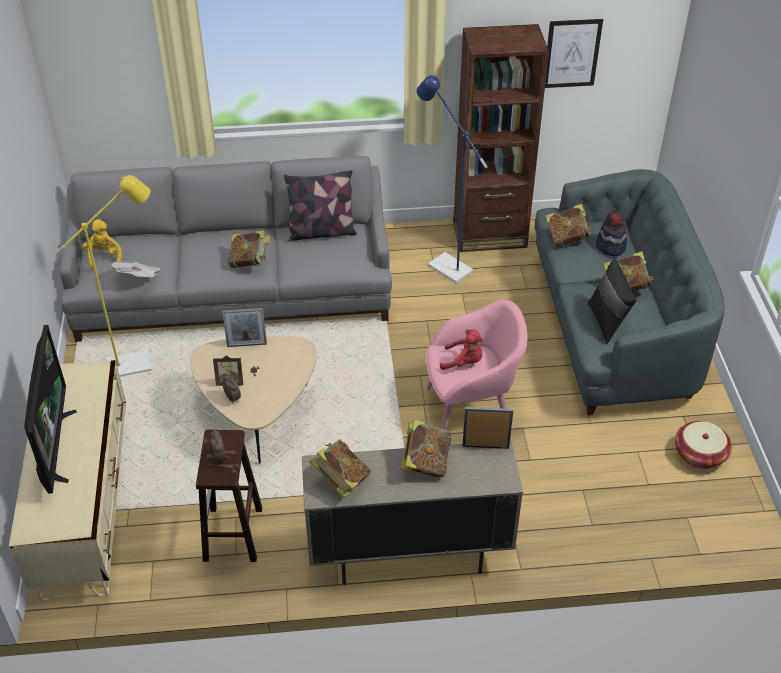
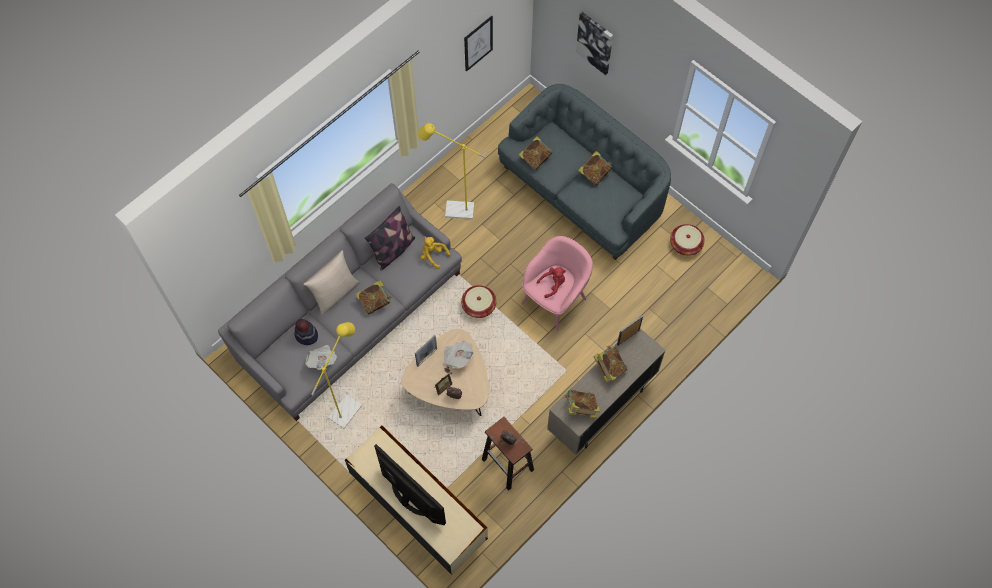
camera: 40 degrees left, 20 degrees up
(104, 257) = (284, 361): yellow plush toy -> yellow plush toy (433, 256)
(220, 233) = (335, 293): none -> beige pillow
(279, 365) = (457, 357): none -> newspaper
(376, 361) = (478, 306): none -> basket
(444, 265) = (453, 210): blue floor lamp -> yellow floor lamp
(489, 235) = (459, 168): brown bookcase -> none
(607, 322) = (604, 205): black pillow -> none
(610, 246) = (563, 149): hat -> hat (306, 335)
(716, 107) = (595, 42): none -> picture

